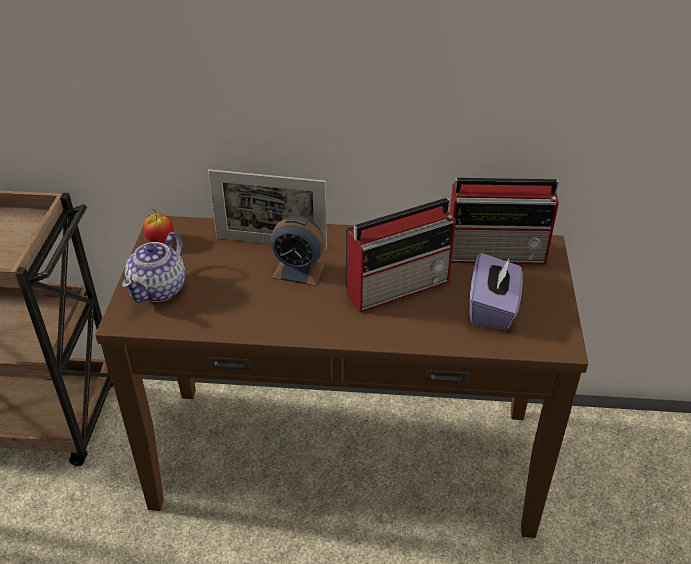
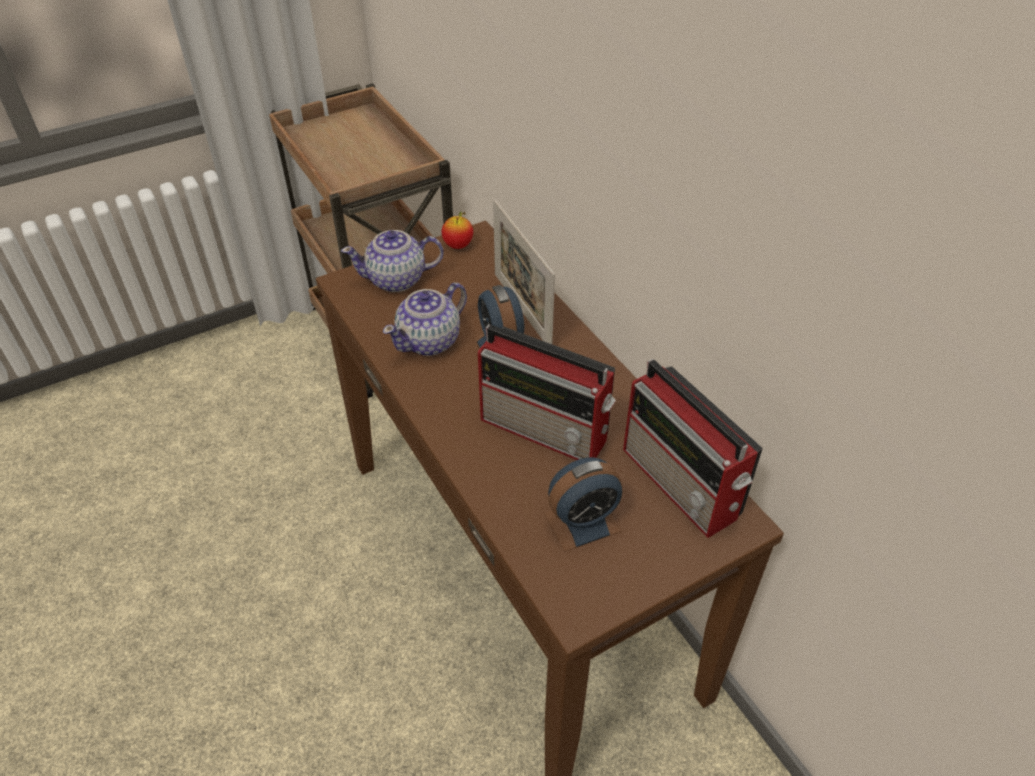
camera: 55 degrees right, 5 degrees up
(251, 302) = (430, 341): none -> teapot
(492, 308) = (582, 522): purple tissue box -> alarm clock

